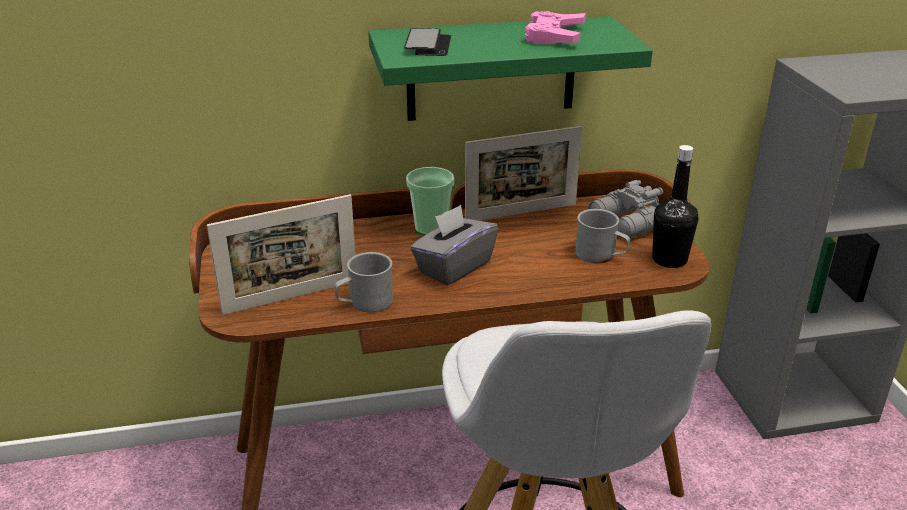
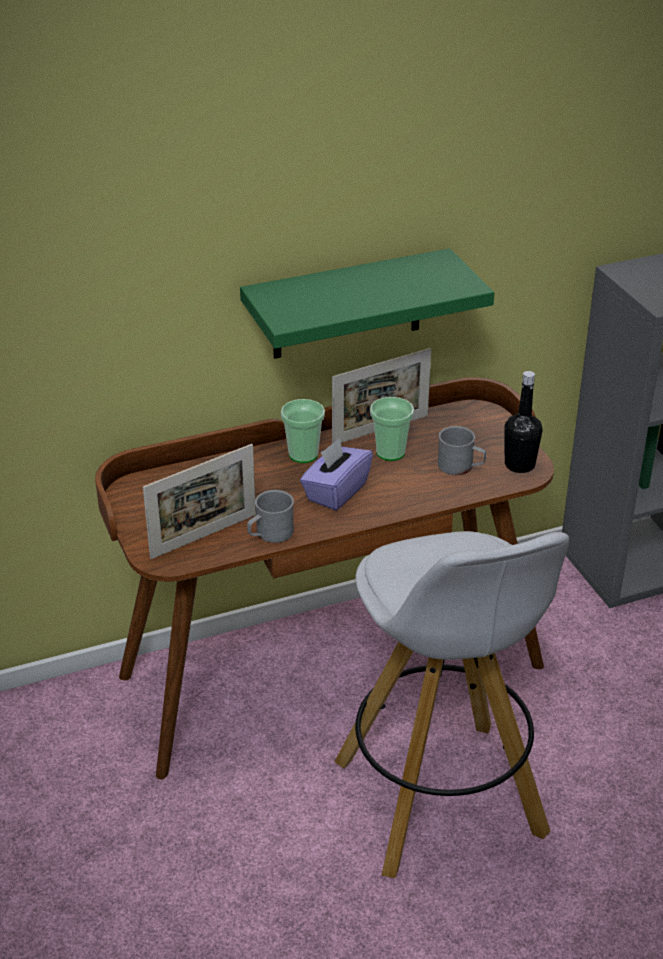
camera: 10 degrees left, 5 degrees up
(428, 44) = (301, 302): phone -> none
(454, 267) = (336, 492): grey tissue box -> purple tissue box
(526, 235) = (390, 452): none -> cup
(554, 35) = (407, 280): pink game controller -> none
(627, 224) = (478, 432): grey binoculars -> none

